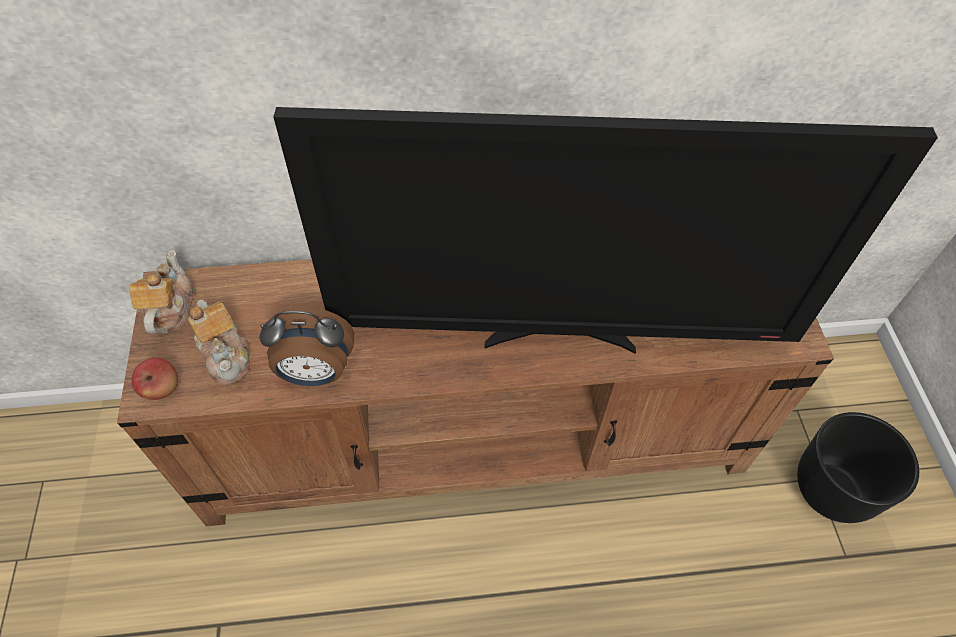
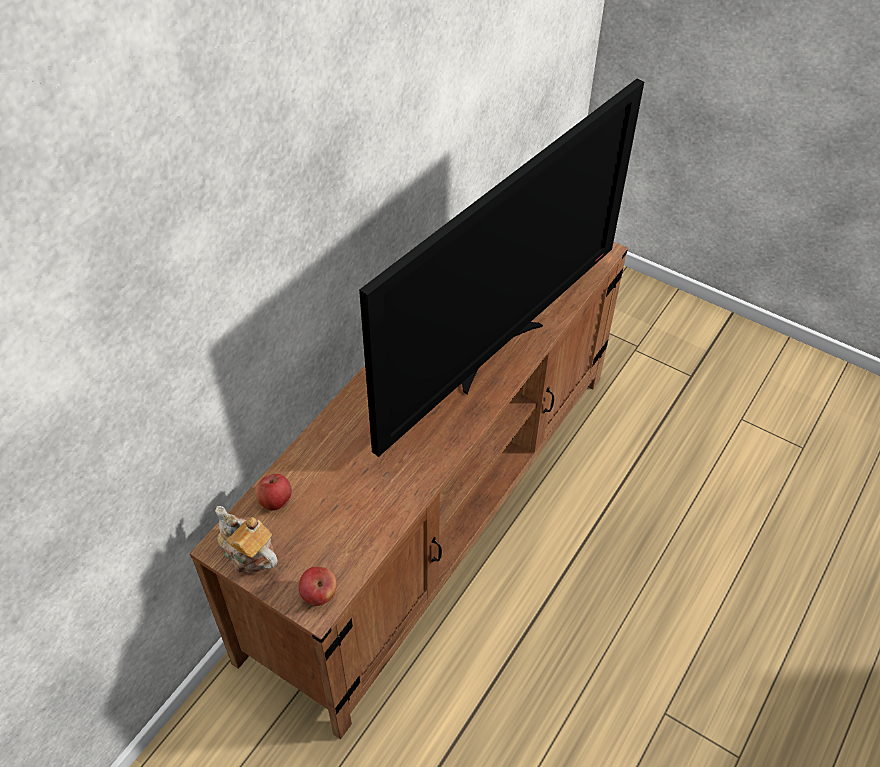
camera: 50 degrees left, 5 degrees down
(226, 354) = (328, 539): teapot -> none
(238, 290) = (275, 501): none -> apple
(315, 373) = (396, 495): alarm clock -> none
(832, 491) = (648, 348): black planter -> none

